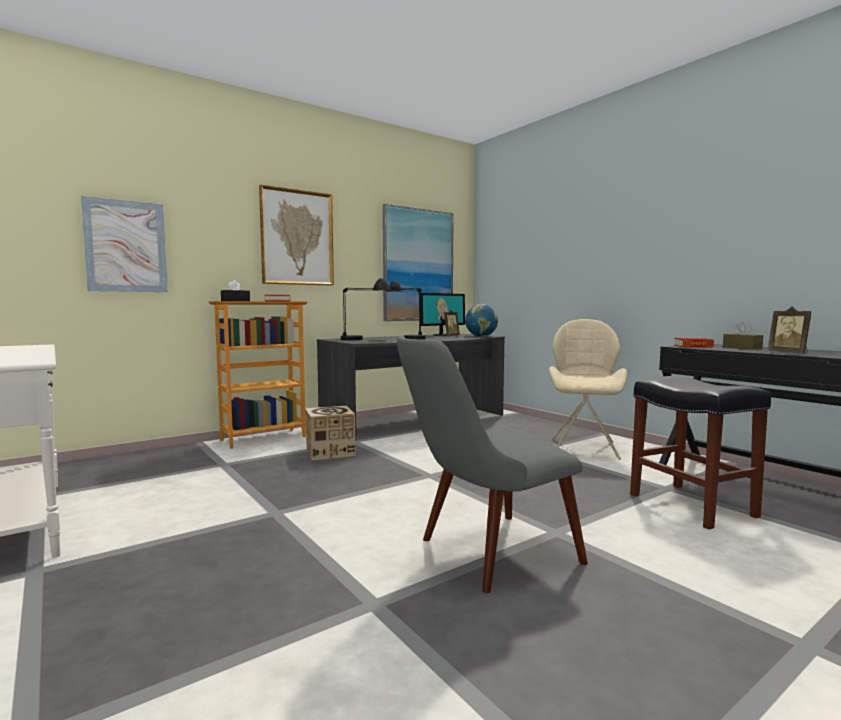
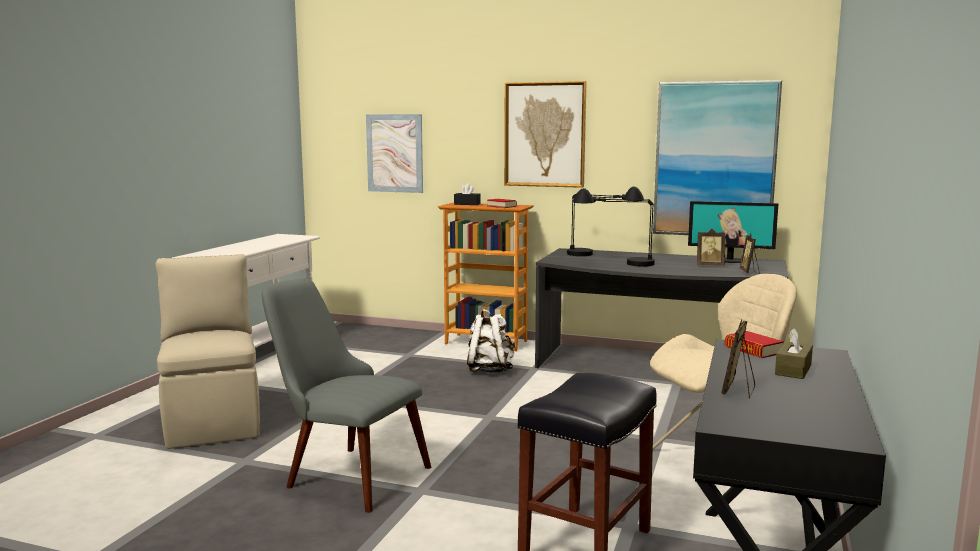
camera: 55 degrees right, 5 degrees up
(198, 600) = (213, 422): none -> beige chair
(330, 452) = (490, 370): cardboard box -> white backpack
(481, 336) = (749, 272): globe -> picture frame

